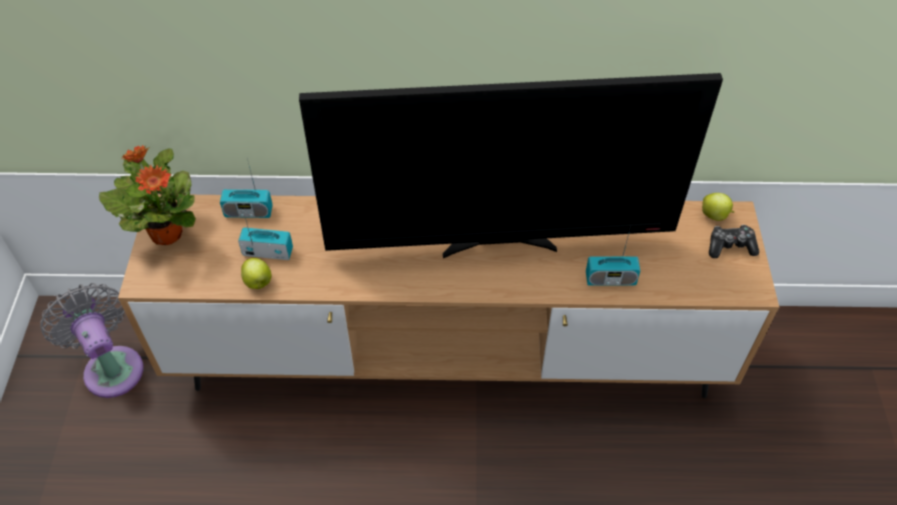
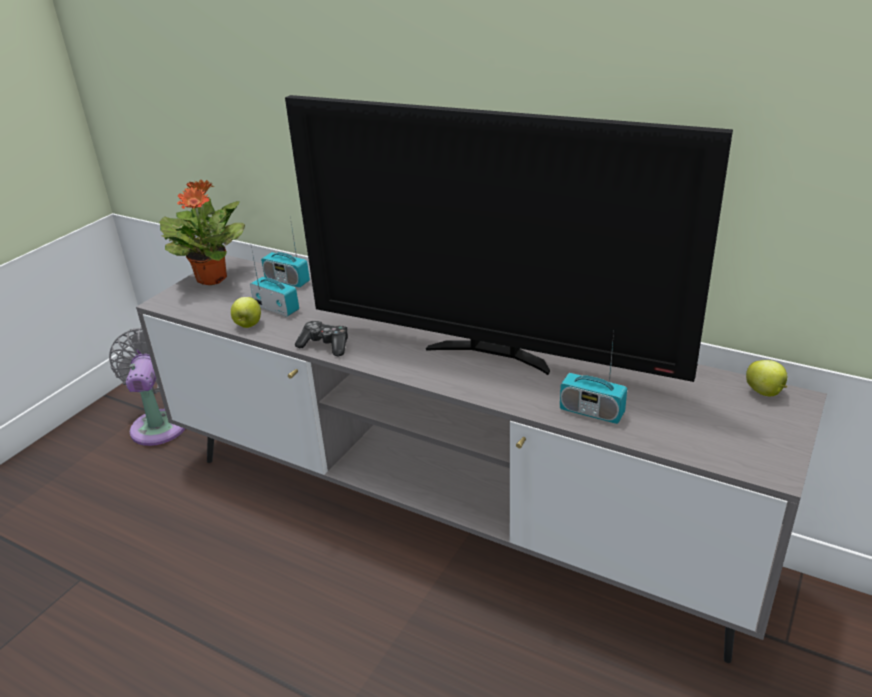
camera: 30 degrees right, 20 degrees down
(448, 357) = (447, 515): brown tv stand -> grey tv stand
(730, 246) = (767, 423): game controller -> game controller (325, 345)

